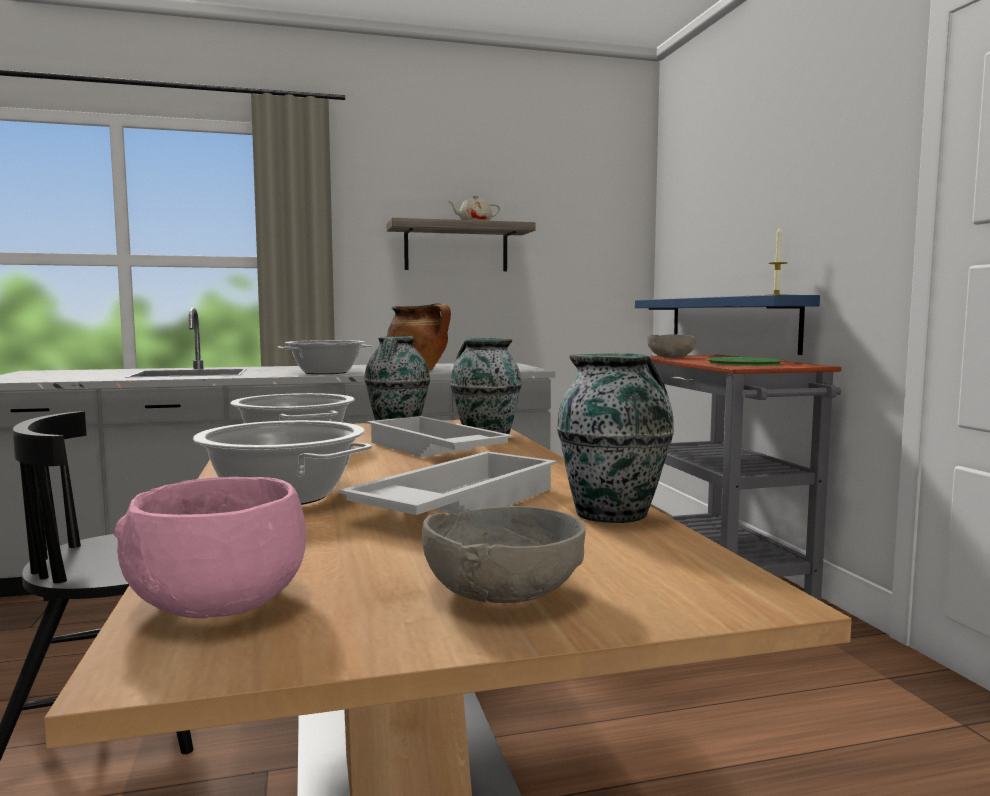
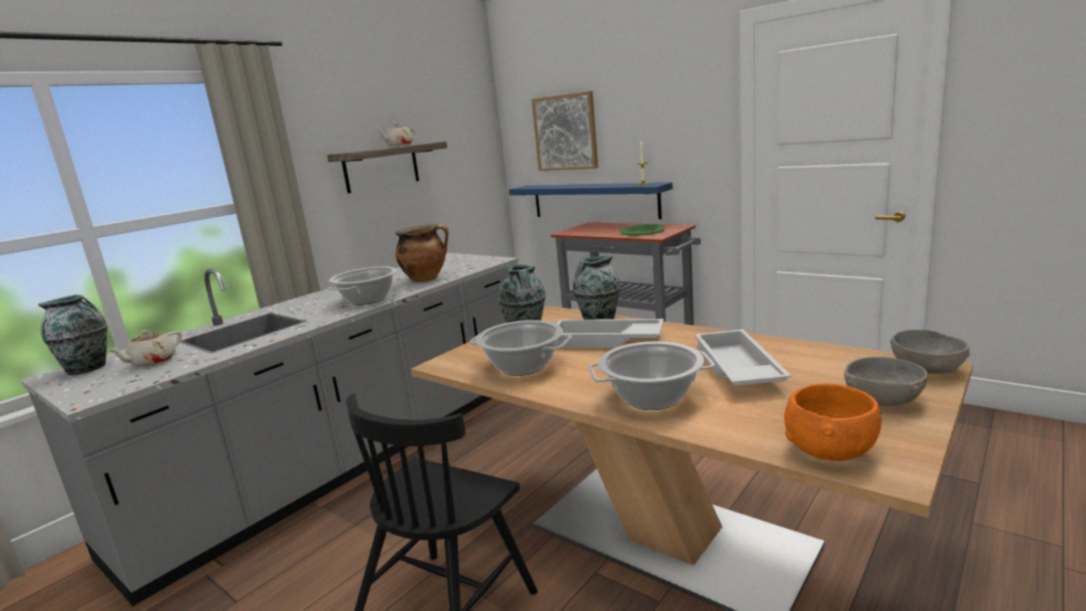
camera: 35 degrees left, 10 degrees up
(86, 375) = (152, 362): none -> beige teapot
(218, 604) = (831, 451): pink bowl -> orange bowl
(614, 514) = (804, 349): vase -> vase (88, 368)
(671, 357) = (578, 231): grey bowl -> grey bowl (927, 368)
(711, 224) = (565, 132): none -> picture

